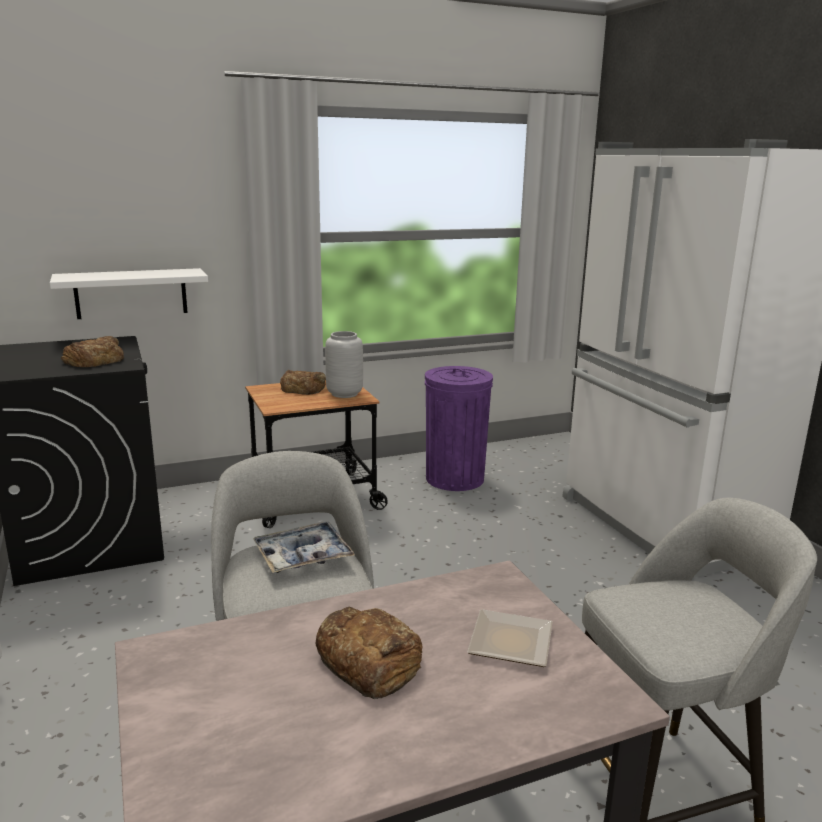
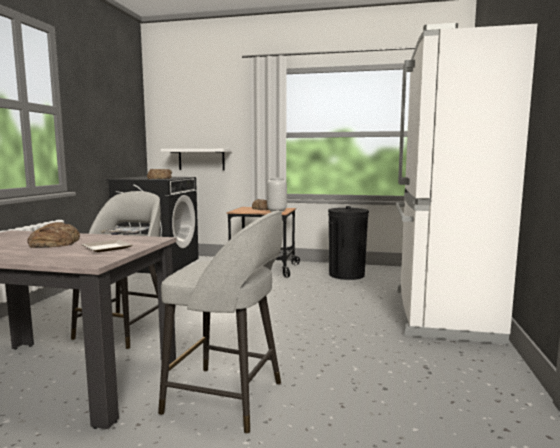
camera: 35 degrees right, 10 degrees down
(454, 478) = (346, 274): purple trash can -> black trash can

